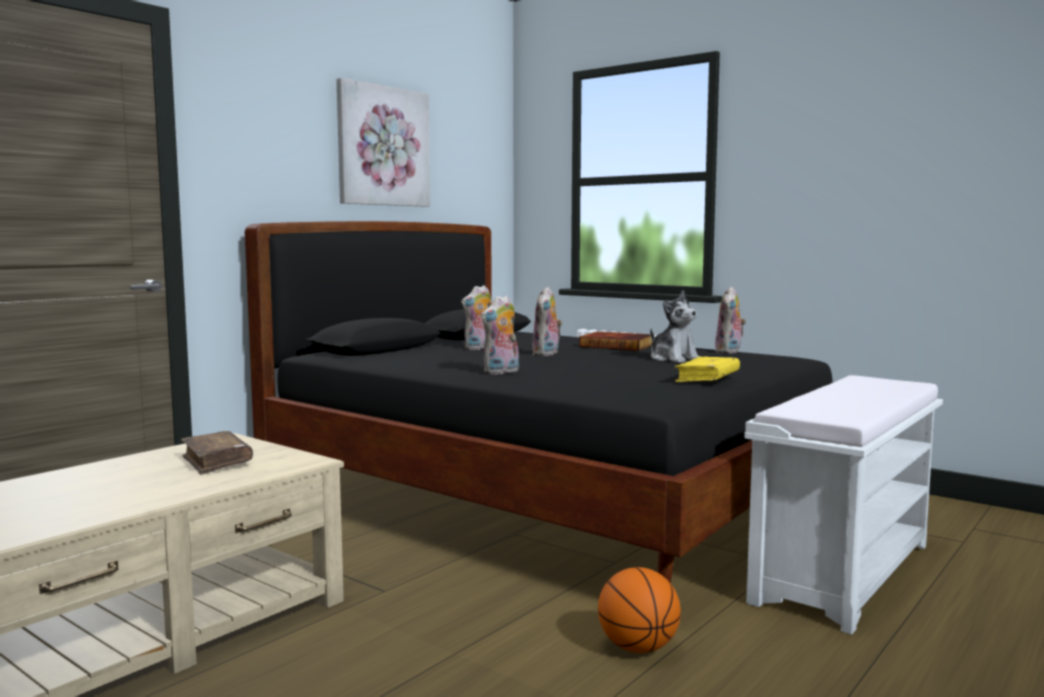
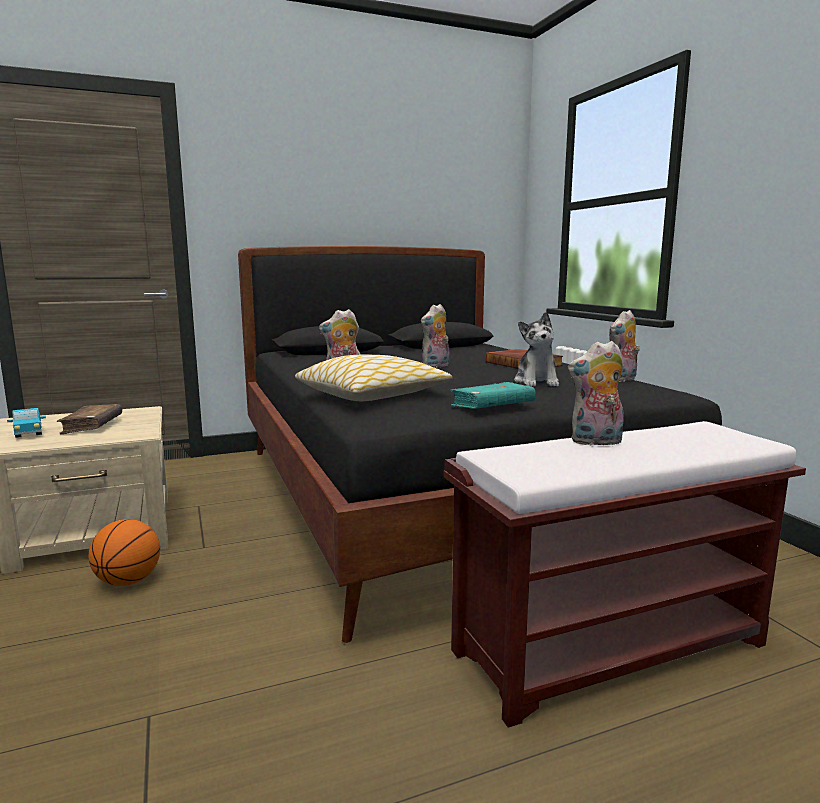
camera: 30 degrees right, 5 degrees up
(149, 479) = (28, 433): none -> toy truck
(382, 146) = (377, 182): picture -> none
(479, 348) = (404, 357): plush toy -> plush toy (595, 442)
(582, 382) = (372, 395): none -> pillow
(638, 648) = (288, 662): basketball -> basketball (128, 581)
(707, 379) = (492, 407): yellow book -> turquoise book
(843, 571) = (611, 646): white bench -> brown bench

